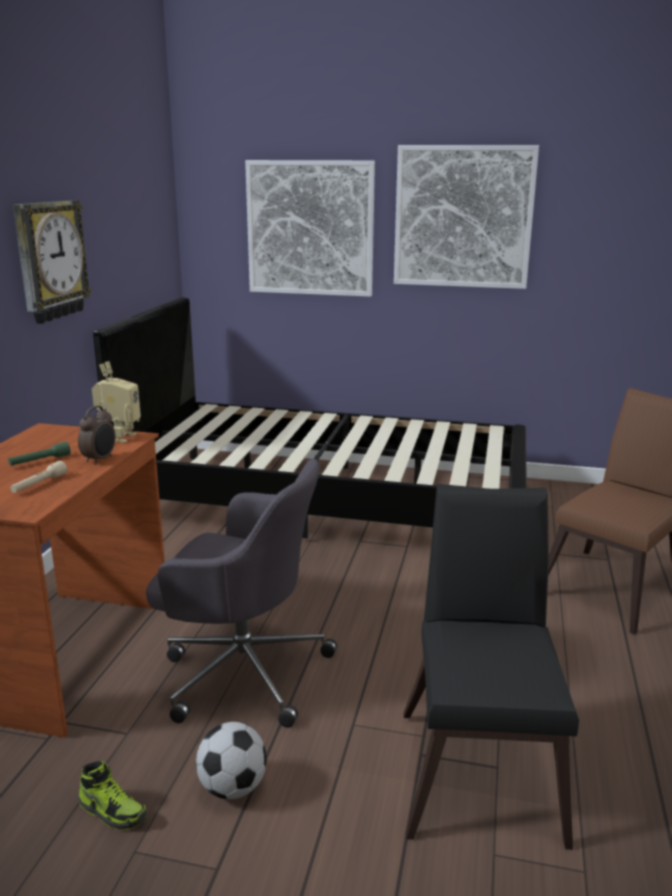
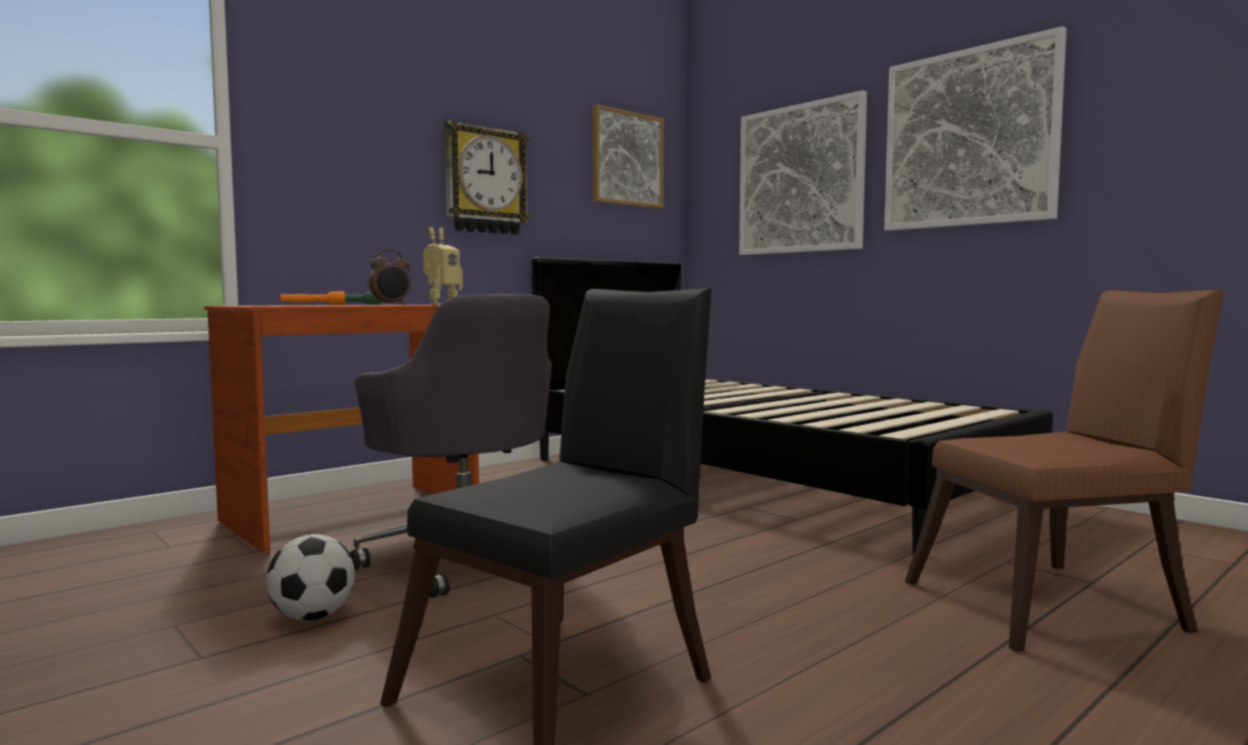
camera: 35 degrees right, 15 degrees down
(39, 484) = (313, 305): beige flashlight -> orange flashlight
(113, 811) = (209, 599): shoe -> none
(141, 202) = (627, 159): none -> picture

